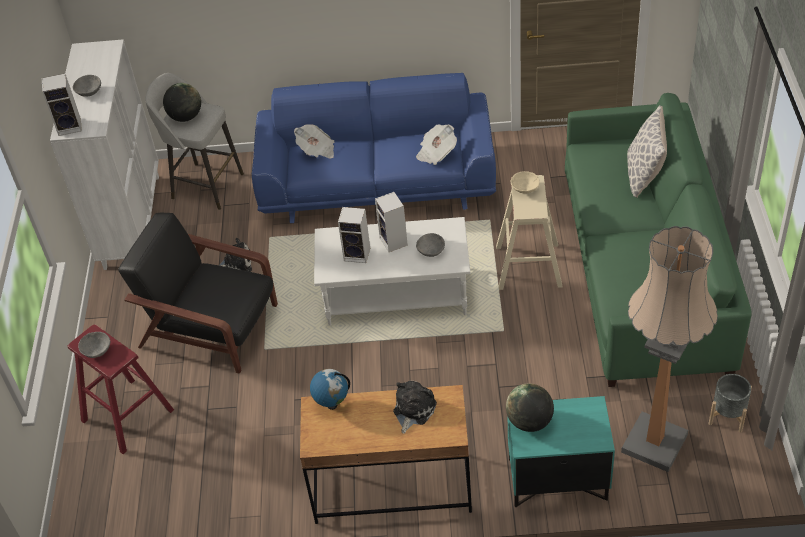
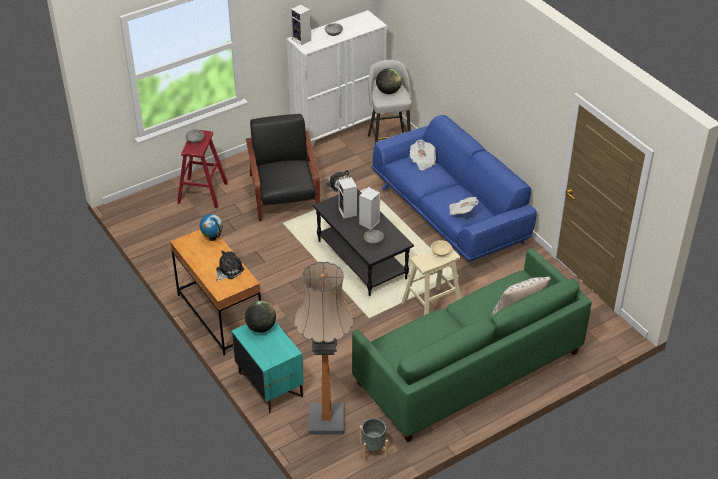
camera: 55 degrees right, 5 degrees down
(396, 295) = (363, 260): white coffee table -> black coffee table
(413, 410) = (228, 270): plush toy -> plush toy turned 45 degrees counterclockwise

